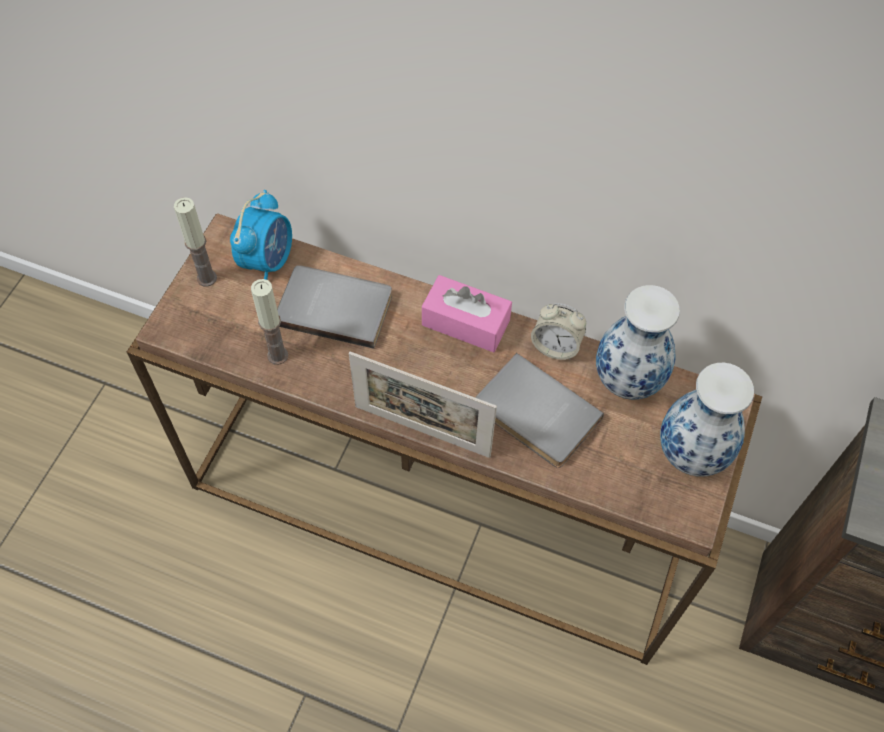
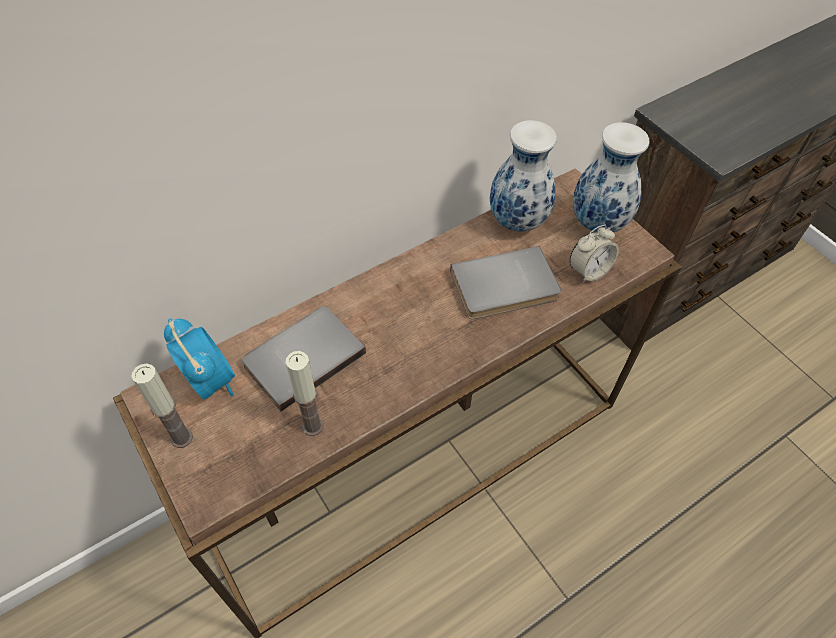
camera: 55 degrees left, 5 degrees down
(422, 431) = (466, 364): picture frame -> none
(465, 323) = (393, 282): pink tissue box -> none
(555, 346) = (458, 243): alarm clock -> alarm clock (588, 271)

